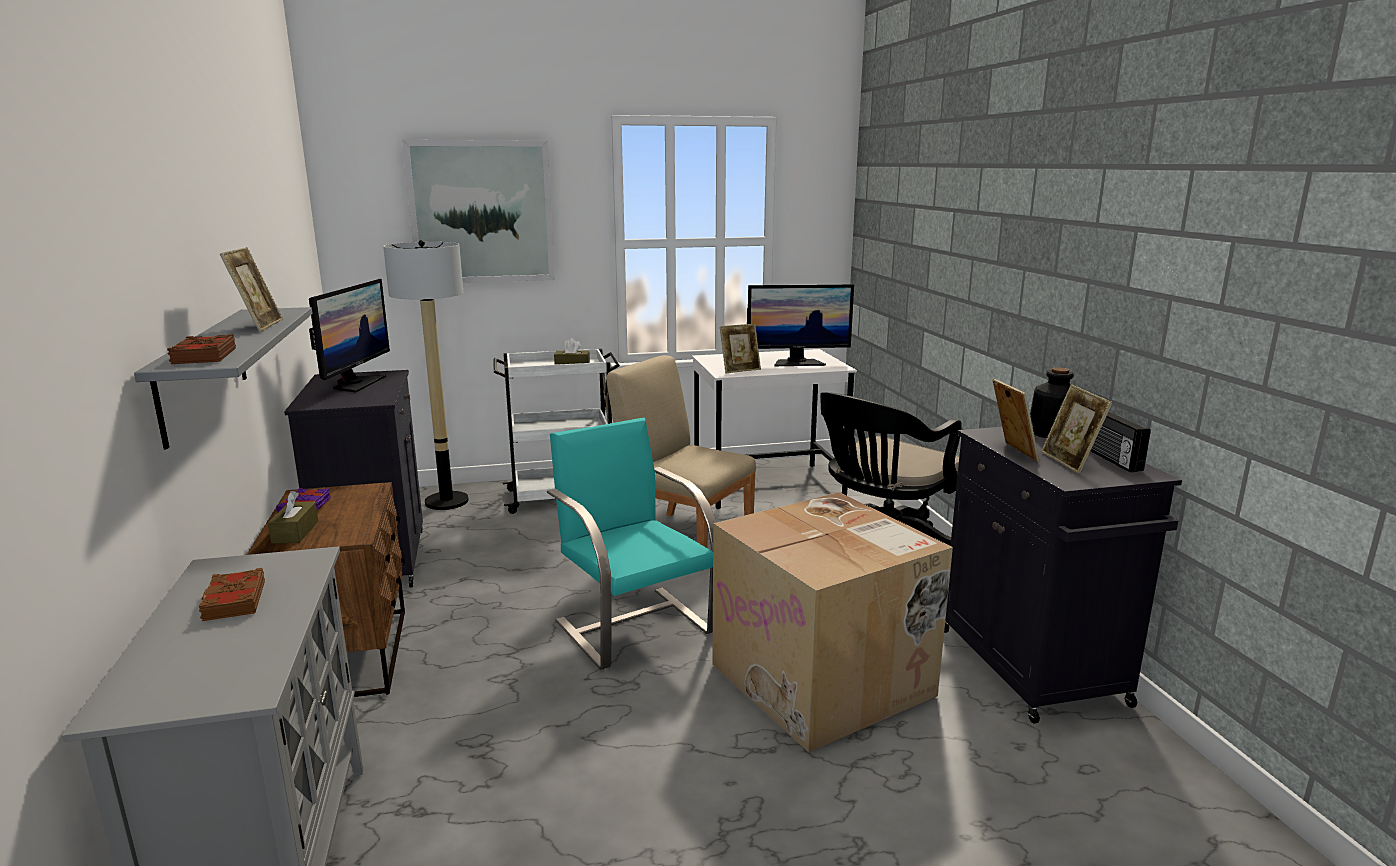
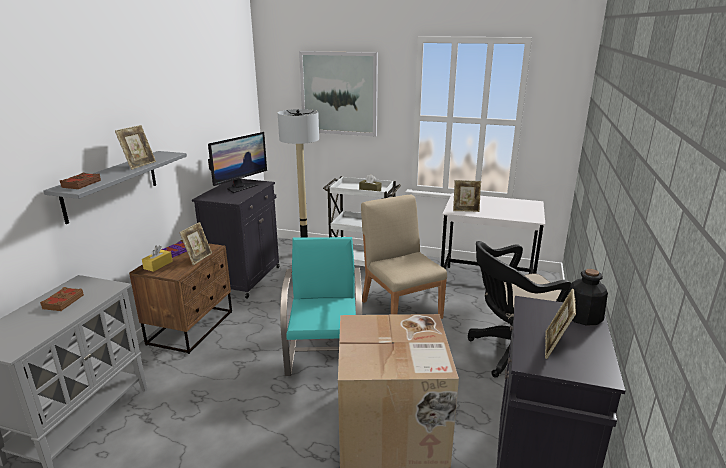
camera: 30 degrees right, 5 degrees up
(295, 532) = (158, 265): brown tissue box -> yellow tissue box
(797, 363) = (511, 210): monitor -> none
(1011, 452) = (523, 325): picture frame -> picture frame (198, 258)
(1110, 458) = (593, 353): radio -> none

